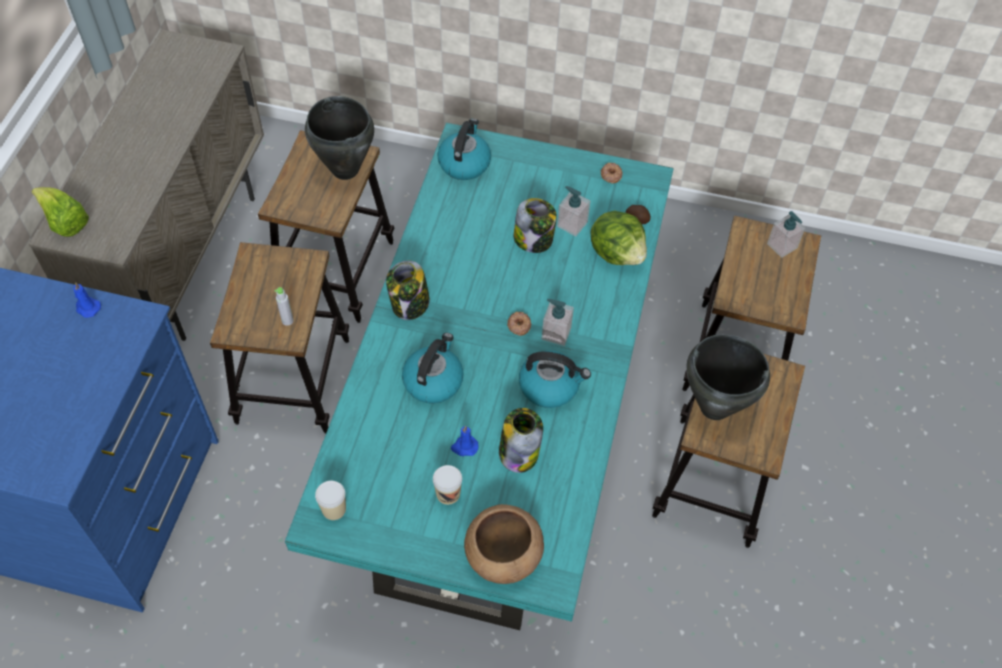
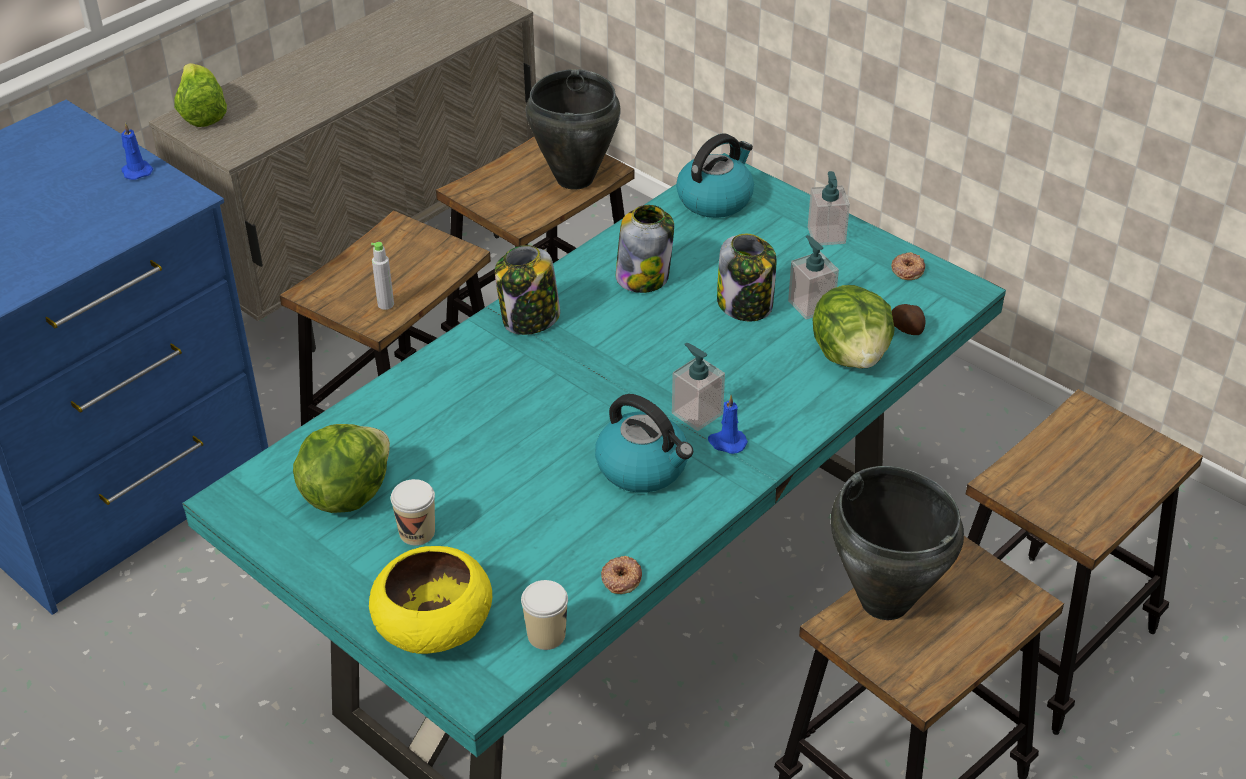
camera: 30 degrees right, 15 degrees down
(334, 509) = (265, 493): cup -> cup (546, 635)
(385, 486) = (345, 494): none -> lettuce
(433, 380) = (495, 407): kettle -> none
(464, 447) = (478, 491): blue candle -> blue candle (726, 442)
(502, 555) = (432, 627): brown bowl -> yellow bowl
(518, 452) = (544, 524): jar -> jar (643, 277)
(519, 325) = (653, 388): donut -> donut (621, 578)
(782, 246) = (1129, 448): soap dispenser -> soap dispenser (826, 235)

